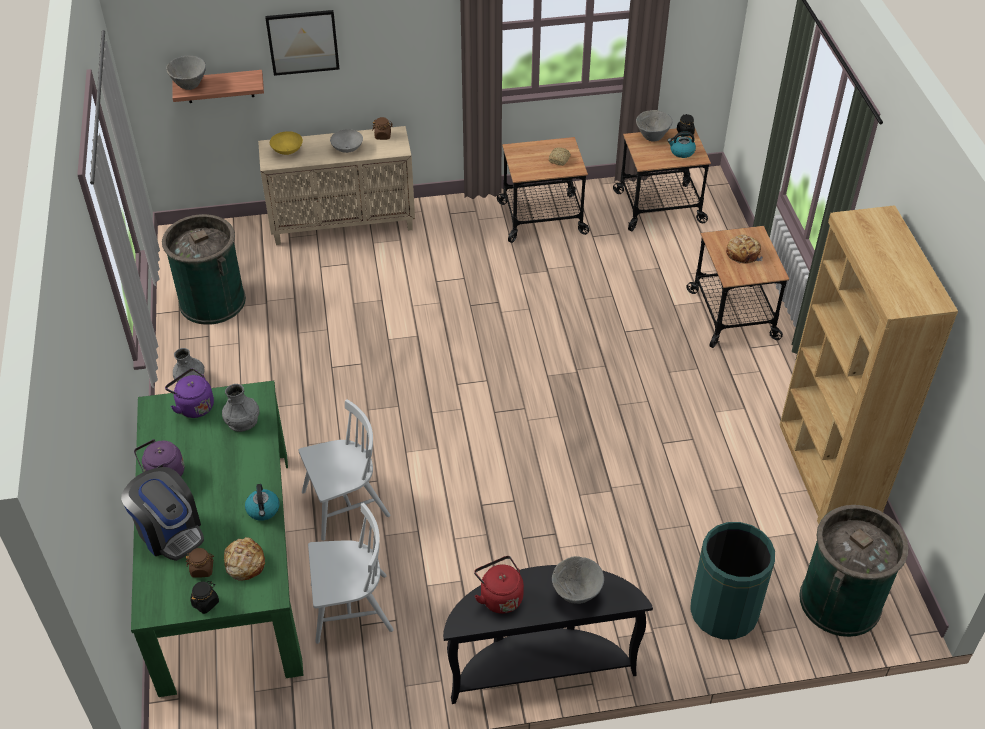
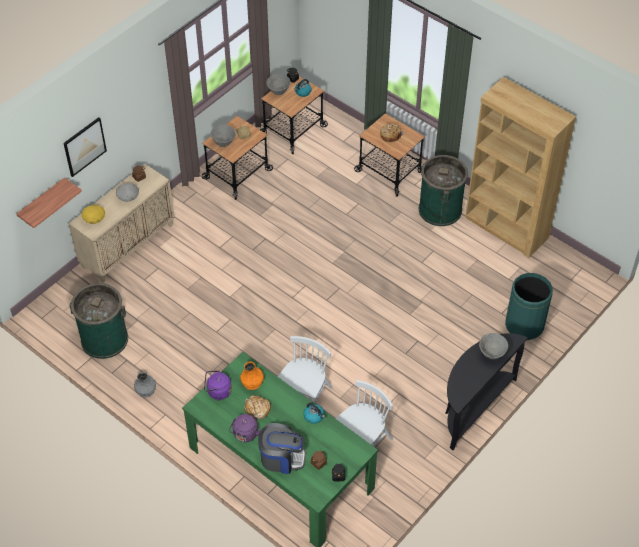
camera: 40 degrees left, 5 degrees up
(190, 85) = (34, 212): grey bowl -> grey bowl (224, 143)
(243, 421) = (252, 382): grey vase -> orange vase
(244, 563) = (335, 446): bread -> bread (257, 409)
(499, 596) = (461, 378): red kettle -> none
(840, 601) = (566, 286): green trash can -> green trash can (440, 209)

